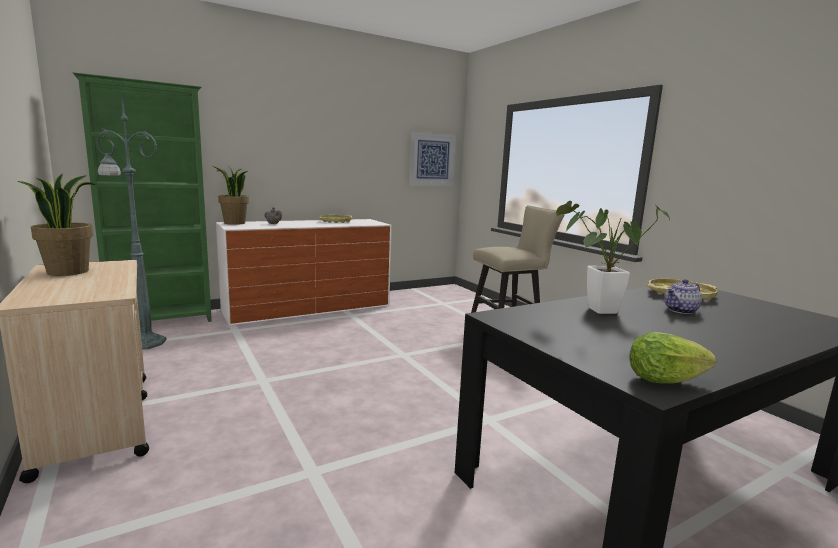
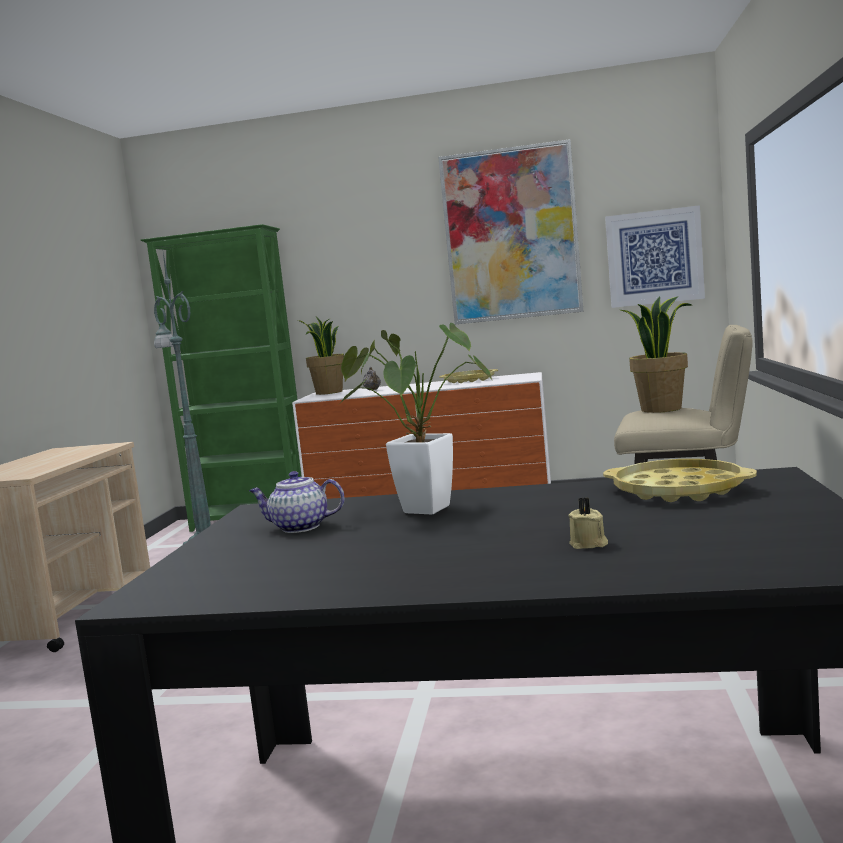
camera: 40 degrees right, 5 degrees down
(68, 271) = (53, 454): potted plant -> potted plant (661, 409)
(360, 131) = (511, 234): none -> picture
(663, 380) = (182, 594): lettuce -> none
(680, 311) = (563, 516): teapot -> teapot (299, 527)
(740, 325) = (588, 544): none -> beige candle

